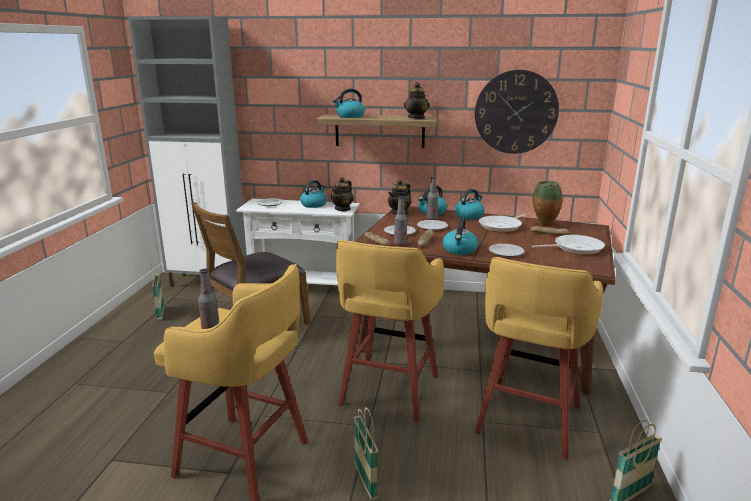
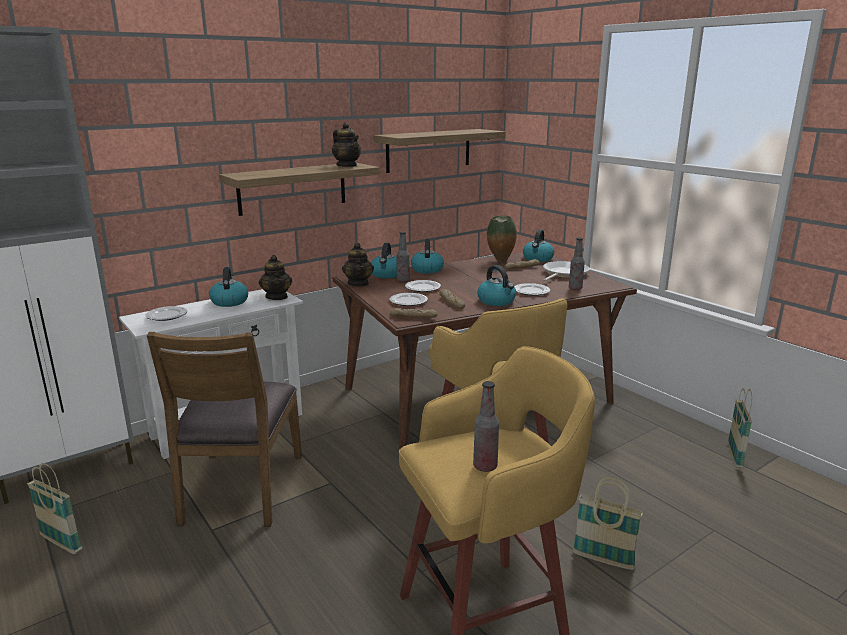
camera: 45 degrees left, 0 degrees up
(350, 116) = (268, 173): kettle -> kettle (538, 259)
(400, 243) = (437, 311): bottle -> bottle (575, 288)
(501, 226) = (474, 271): frying pan -> none
(516, 112) = (429, 150): wall clock -> shelf
(527, 421) = (614, 443): yellow stool -> none

